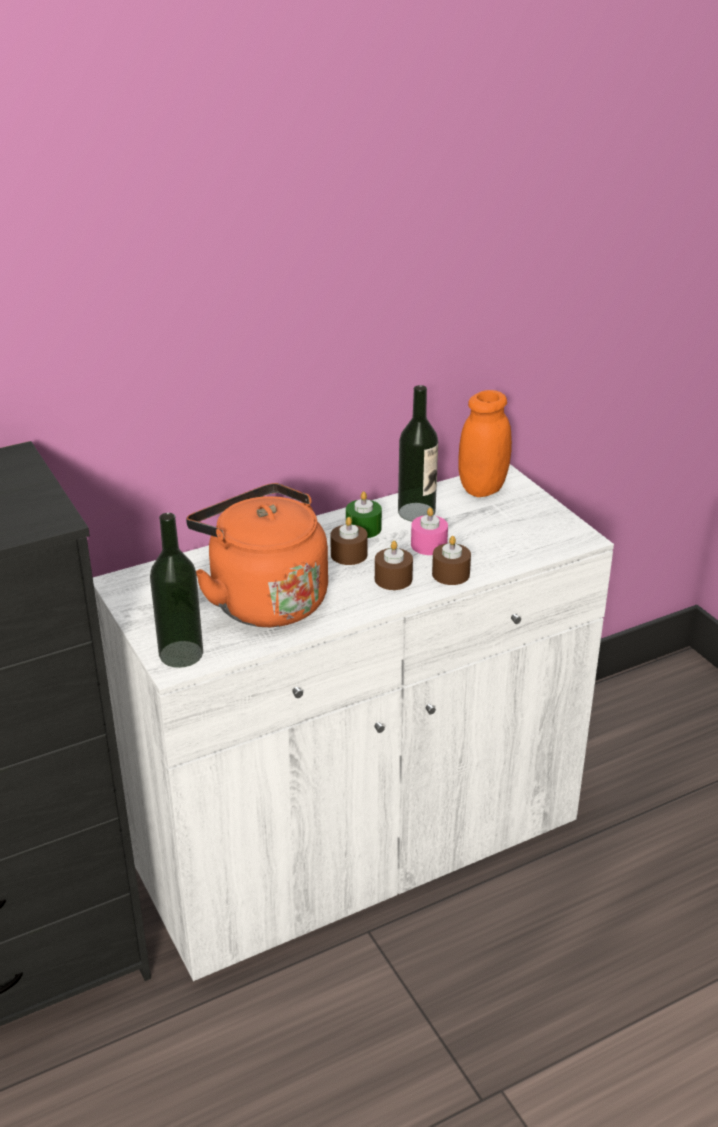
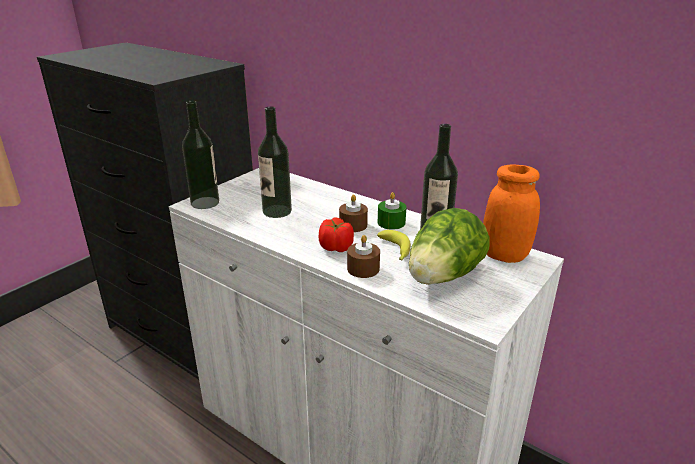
camera: 65 degrees right, 5 degrees down
(263, 599) = (277, 211): orange kettle -> bottle
(393, 579) = (336, 247): brown candle -> tomato
(429, 545) = (395, 251): pink candle -> banana
(498, 534) = (443, 277): none -> lettuce

